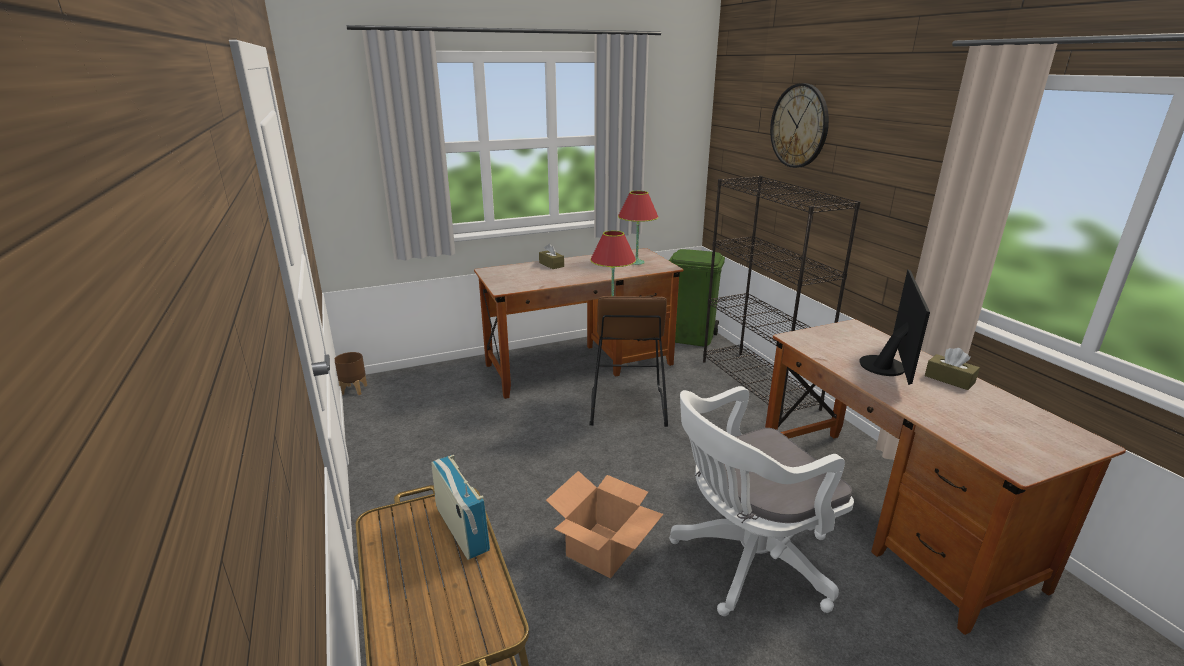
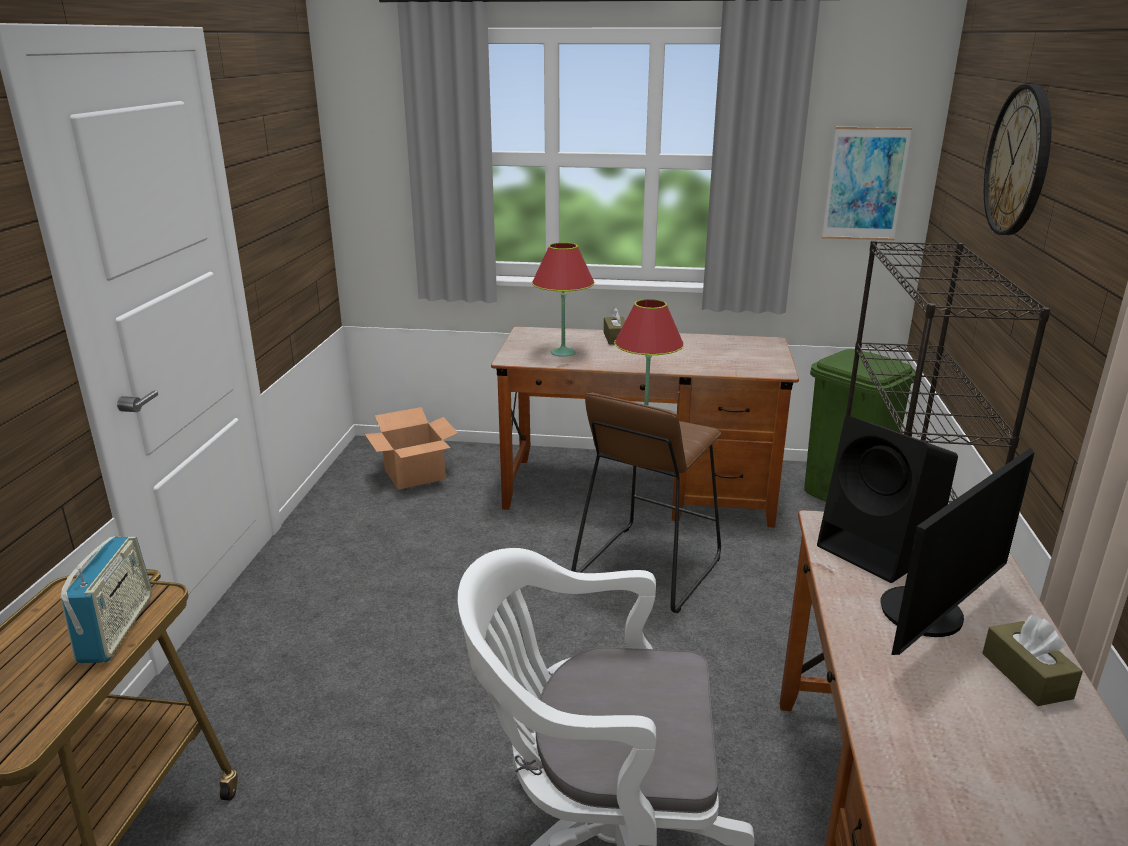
camera: 30 degrees right, 0 degrees up
(354, 389) = (356, 451): brown planter -> none
(603, 549) = (433, 742): cardboard box -> cardboard box (415, 474)
(636, 262) = (739, 356): red table lamp -> red table lamp (563, 353)
(675, 148) = (865, 184): none -> picture
(831, 344) = (880, 550): none -> black speaker

